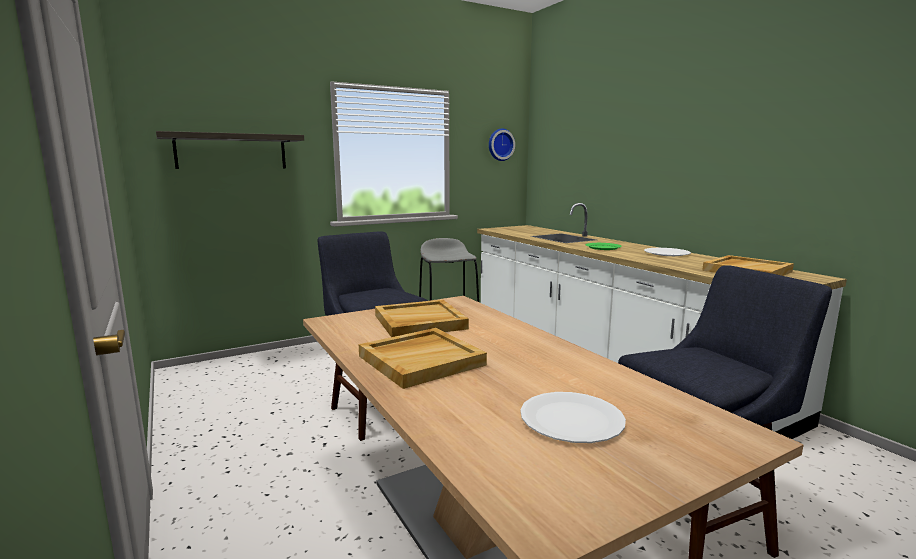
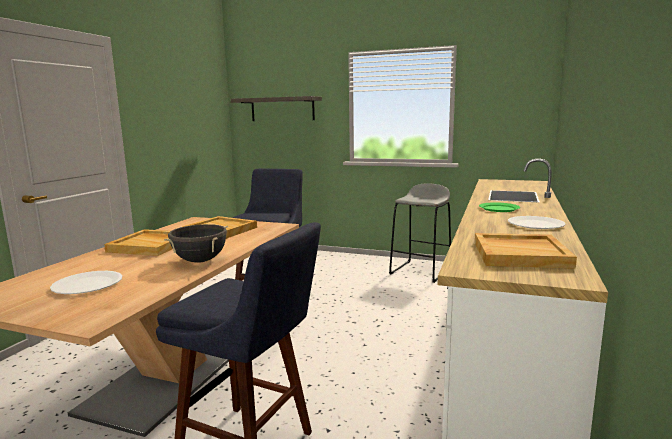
camera: 50 degrees right, 0 degrees up
(500, 145) = (518, 93): wall clock -> none
(548, 352) = (200, 261): none -> black cooking pot

